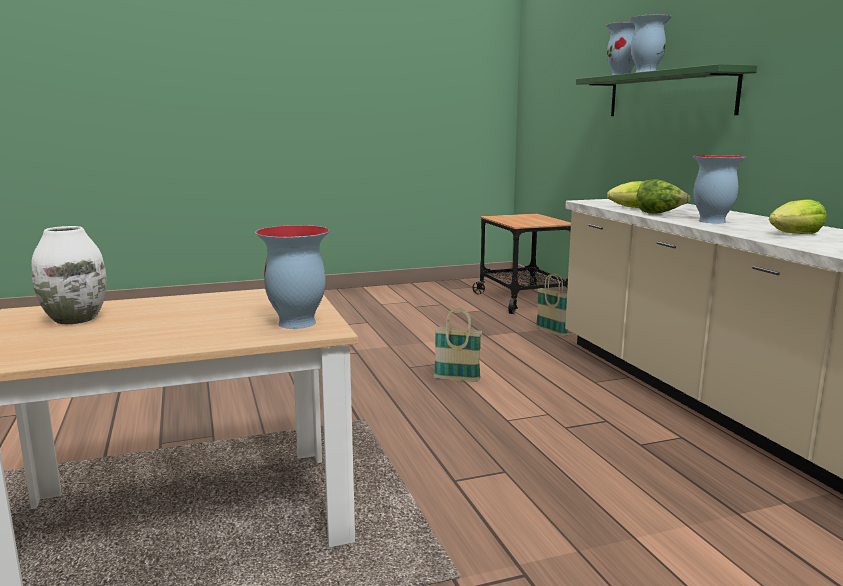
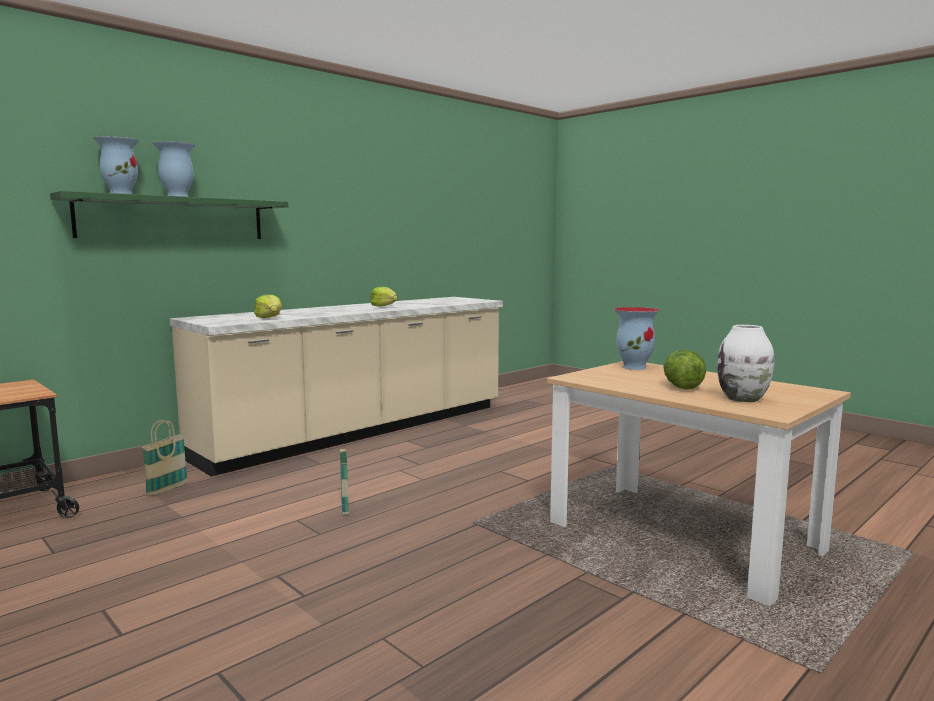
camera: 115 degrees left, 5 degrees down
(659, 214) = (307, 315): lettuce -> lettuce (681, 387)
(711, 221) = (340, 311): vase -> none

